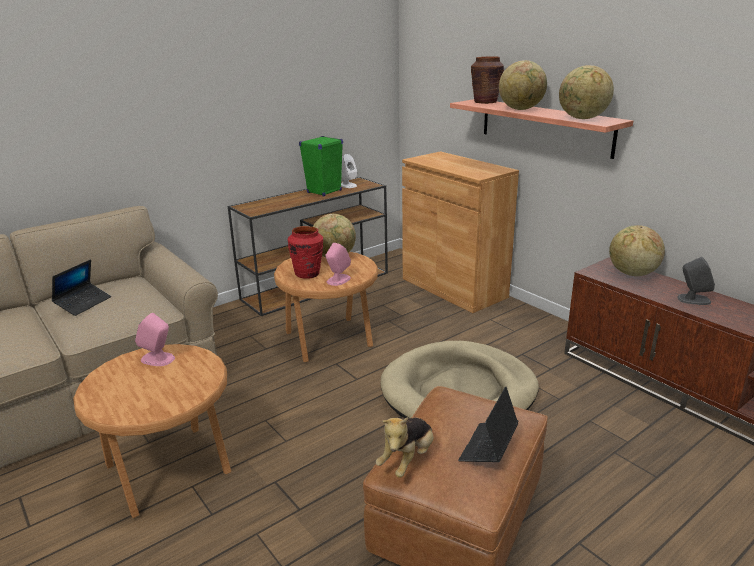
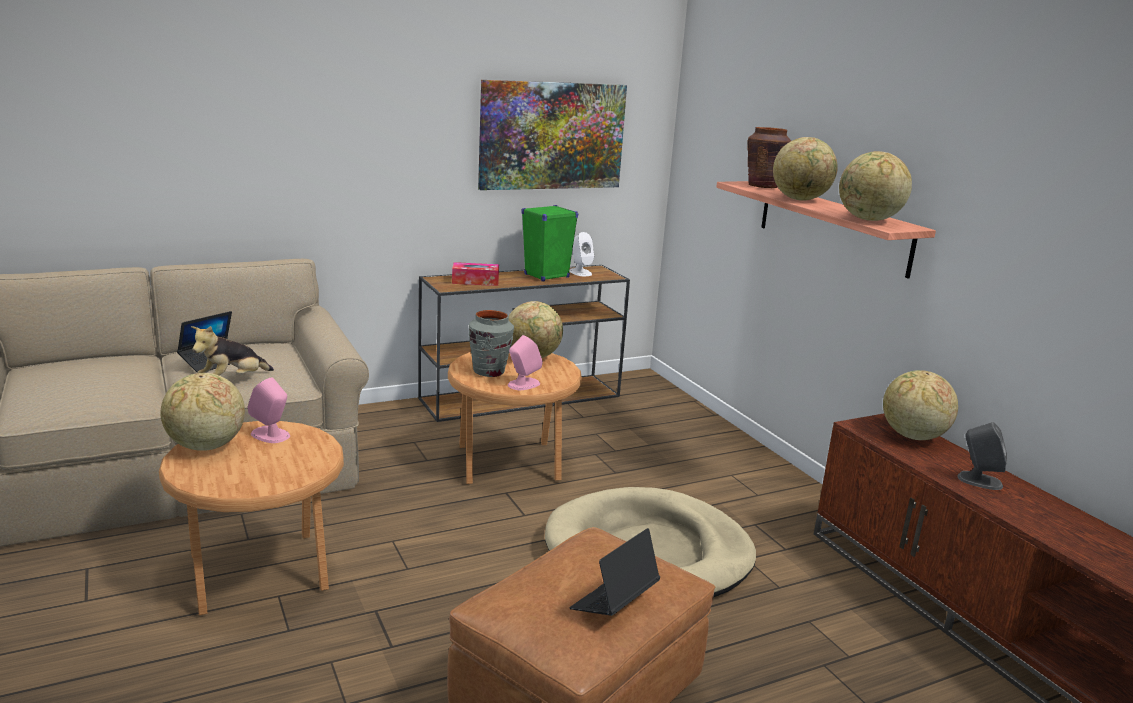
camera: 10 degrees right, 5 degrees down
(107, 379) = (205, 446): none -> globe
(273, 204) = (475, 281): none -> tissue box
(307, 274) = (489, 372): red vase -> grey vase
(312, 81) = (552, 136): none -> picture
(407, 460) = (509, 596): plush toy -> plush toy (232, 381)
(453, 288) = (700, 428): brown cabinet -> none

